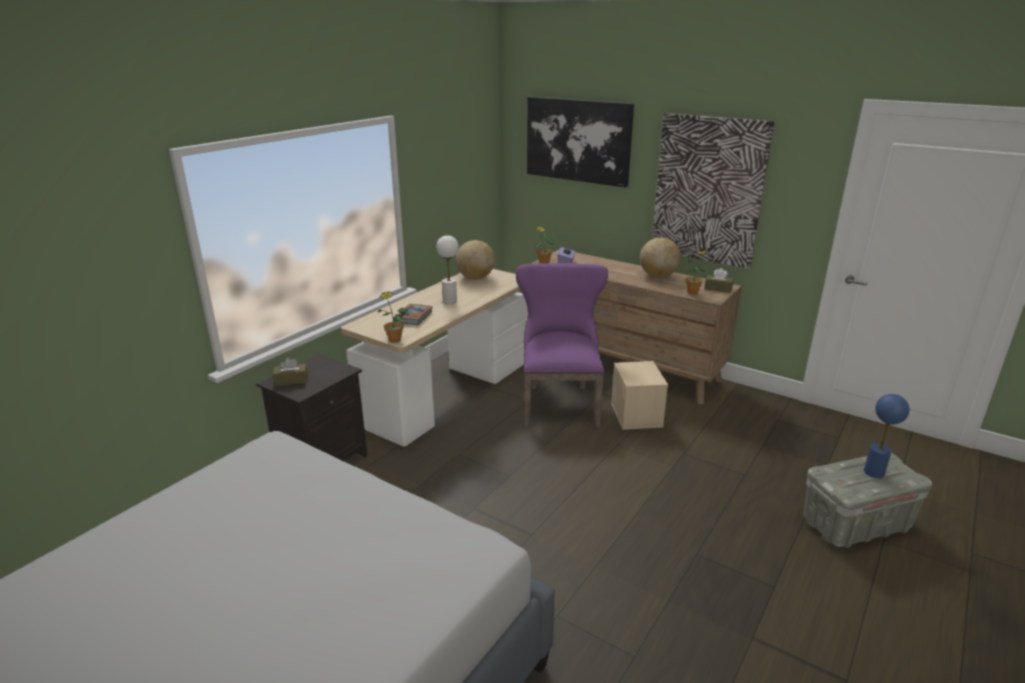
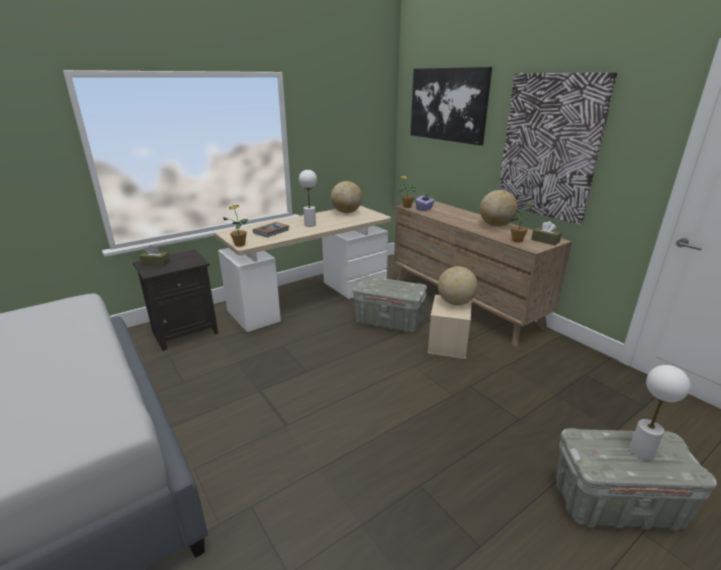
camera: 20 degrees right, 0 degrees up
(559, 402) = (389, 321): purple chair -> grey storage box
(641, 368) = (455, 303): none -> globe
(873, 472) = (641, 452): blue table lamp -> white table lamp

